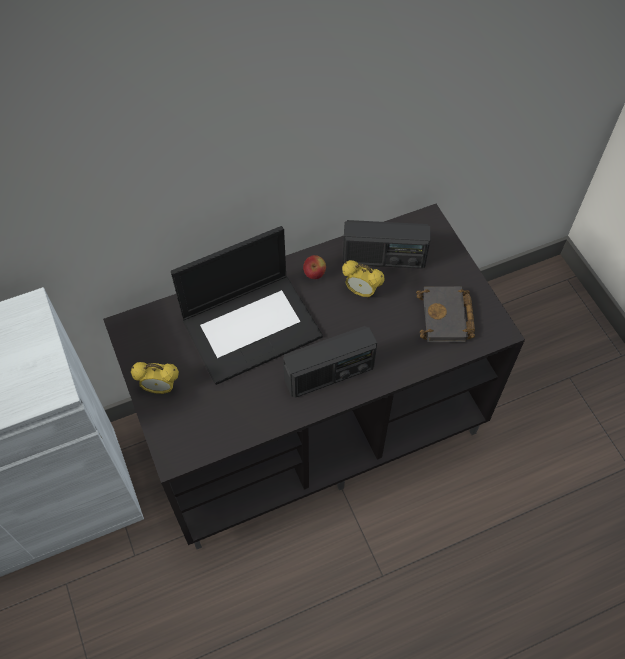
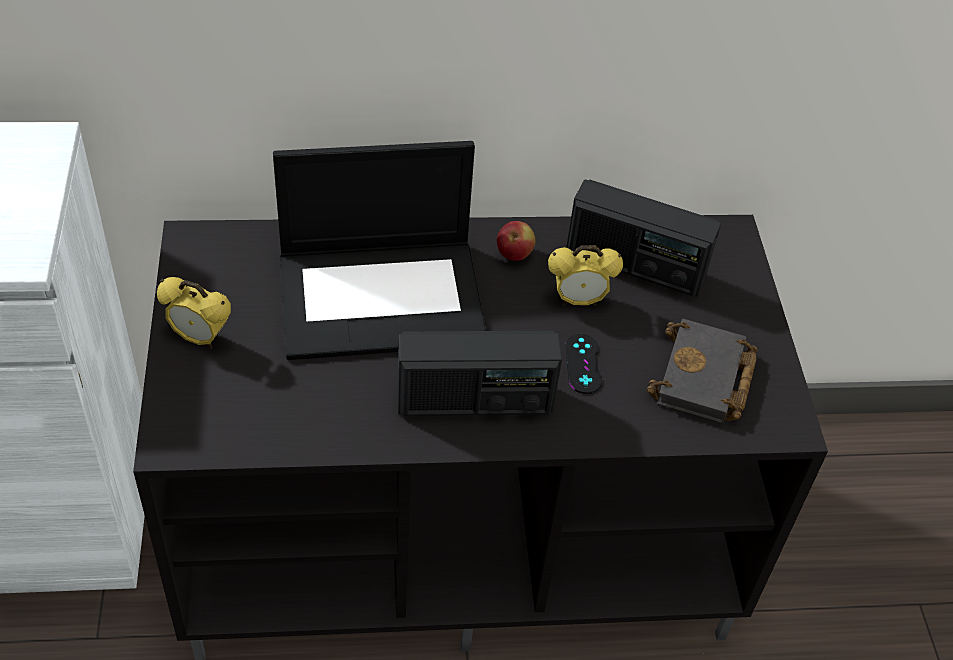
camera: 15 degrees right, 10 degrees down
(361, 292) = (578, 301): alarm clock -> alarm clock turned 45 degrees counterclockwise
(379, 331) = (583, 364): none -> black game controller

